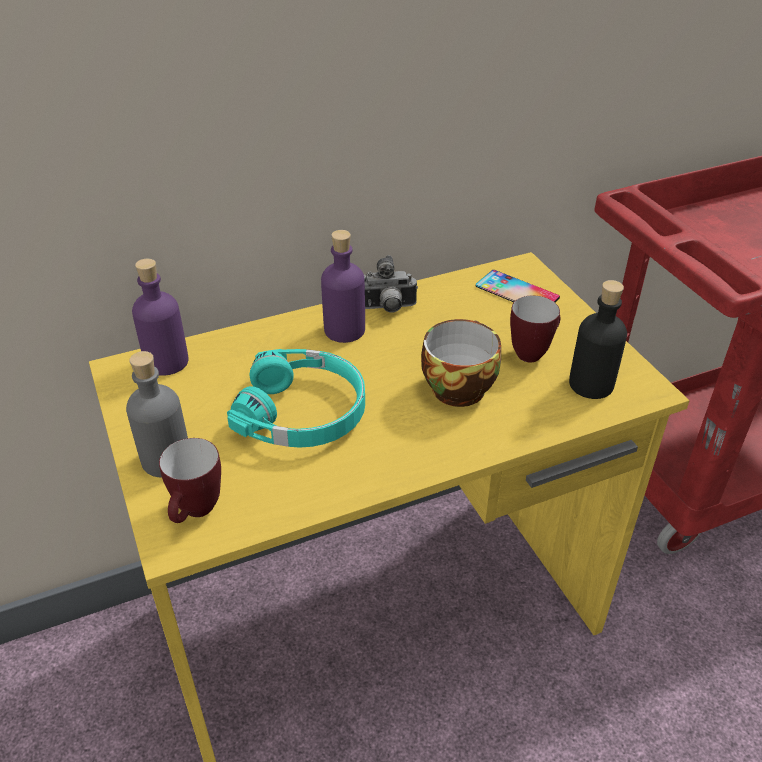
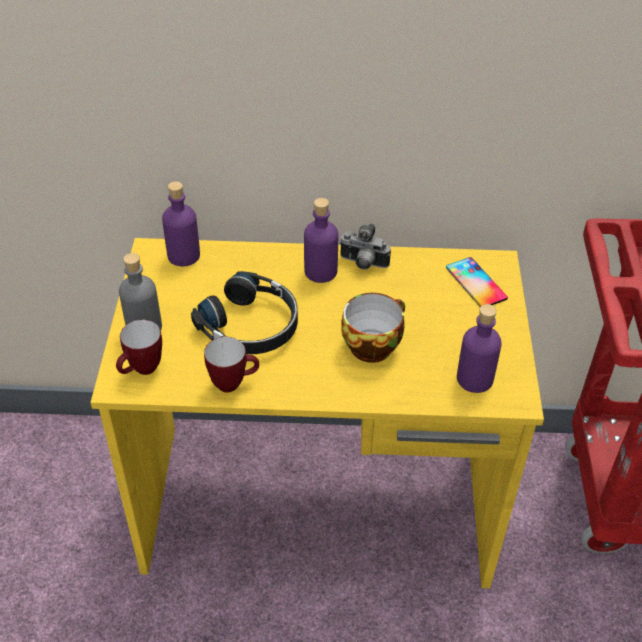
camera: 25 degrees right, 5 degrees up
(303, 412) = (251, 326): turquoise headphones -> black headphones
(533, 352) = (449, 337): mug -> mug (233, 383)
(591, 384) = (474, 379): black bottle -> purple bottle

